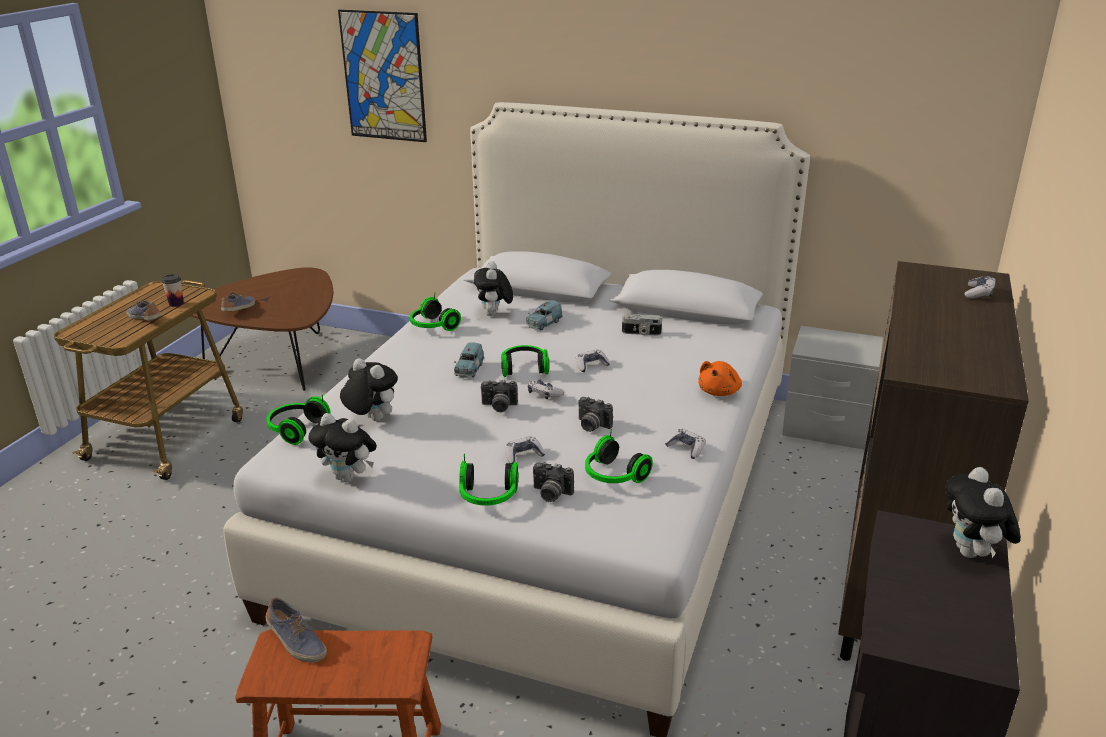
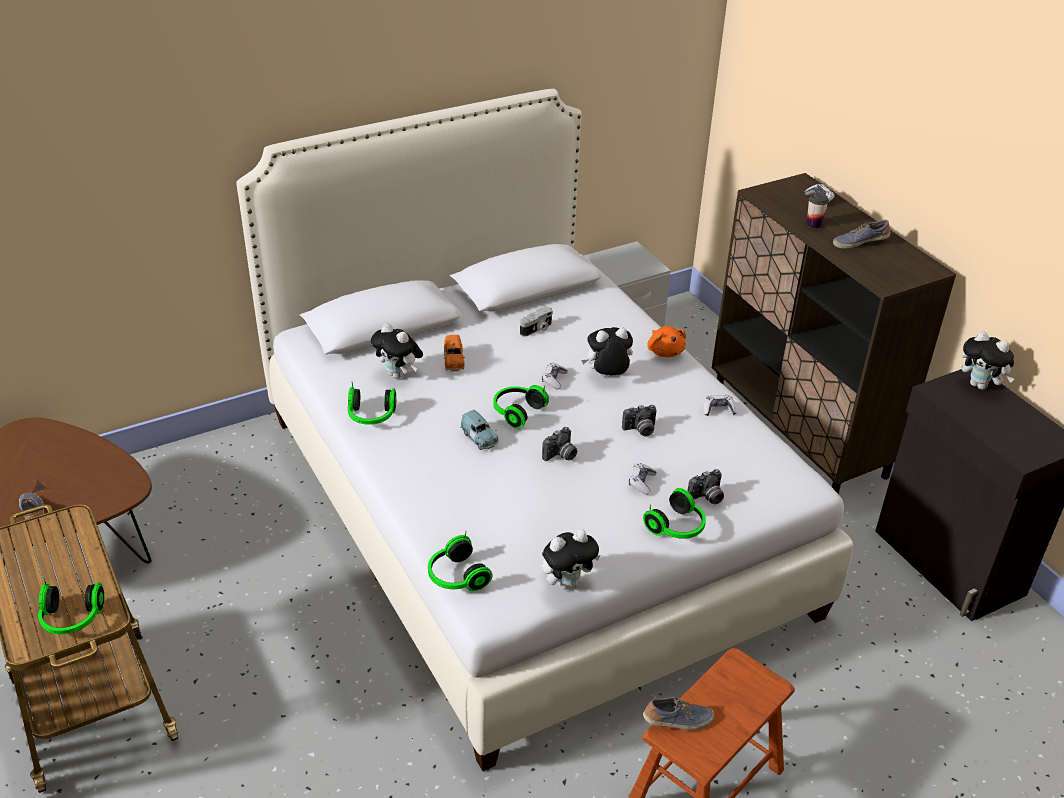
camera: 50 degrees left, 10 degrees up
(145, 319) = (77, 580): shoe -> shoe (859, 242)
(176, 303) = (71, 544): cup -> cup (813, 224)
(371, 419) = (495, 528): plush toy -> plush toy (607, 377)
(383, 76) = (93, 155): picture -> none
(543, 324) = (453, 361): blue toy car -> orange toy car
(544, 394) = (569, 425): game controller -> none
(613, 476) = (715, 459): headphones -> headphones (71, 619)

